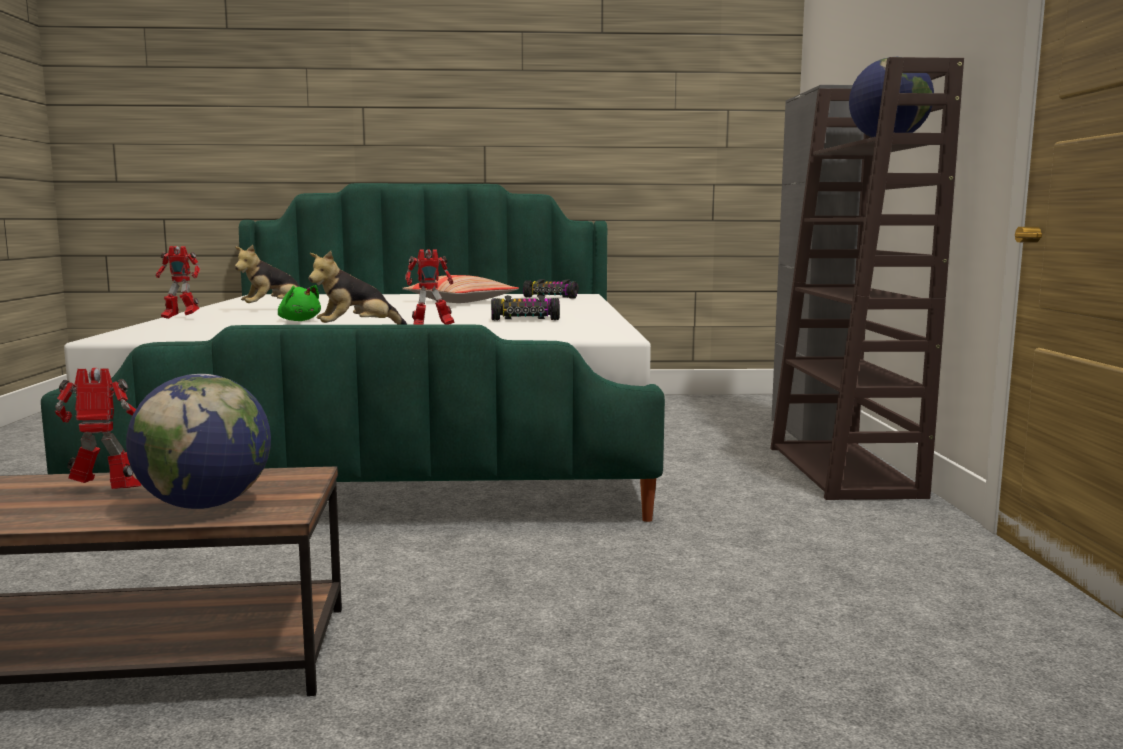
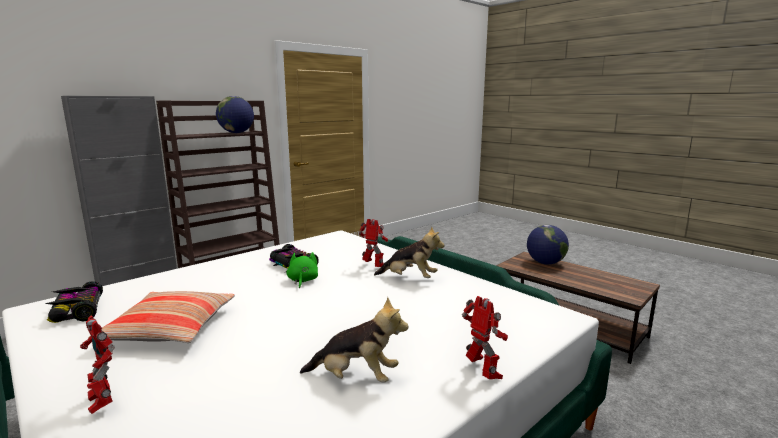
camera: 130 degrees left, 5 degrees up
(107, 491) = (572, 276): toy robot -> toy robot (102, 402)
(299, 321) = (406, 314): green plush toy -> green plush toy (302, 280)

